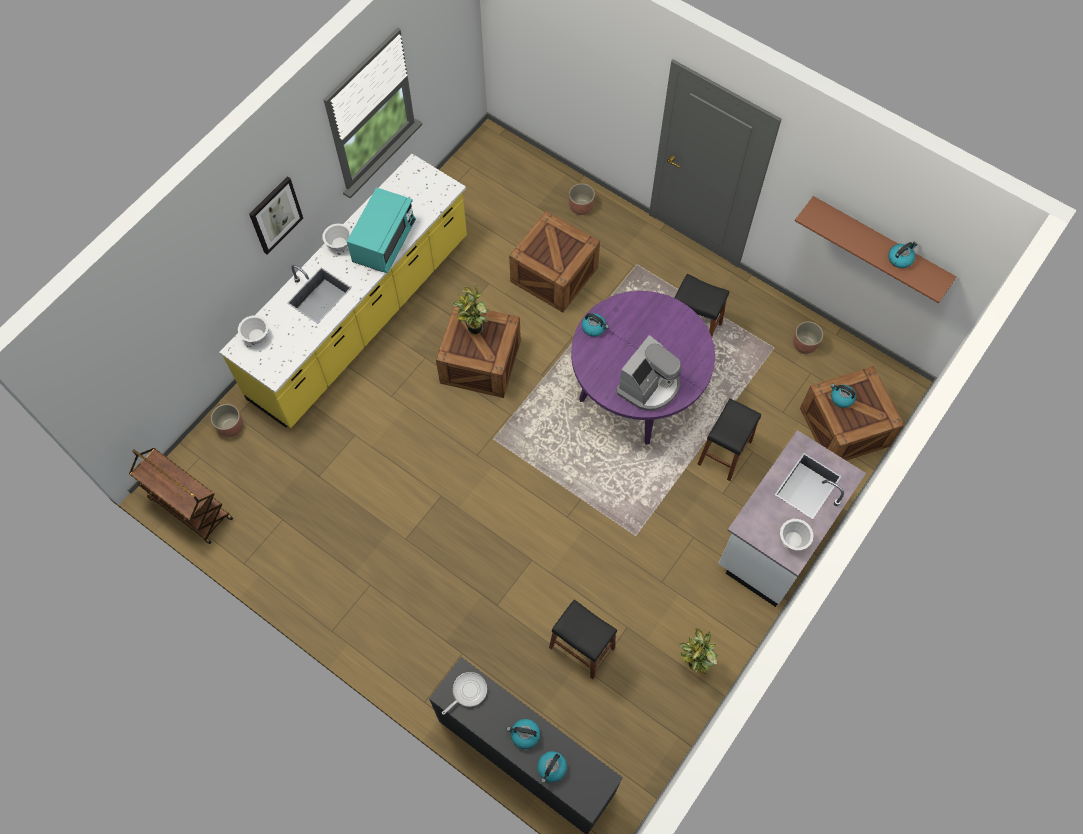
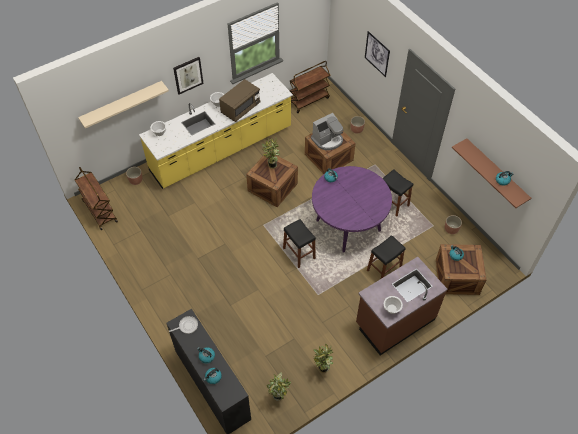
camera: 20 degrees right, 10 degrees down
(176, 312) = (122, 104): none -> beige shelf
(384, 242) = (240, 108): turquoise microwave -> brown microwave
(476, 175) = (309, 100): none -> brown cart
(582, 647) = (265, 340): black stool -> black stool (299, 253)
(600, 74) = (377, 54): none -> picture
(643, 736) = (279, 396): none -> potted plant
(649, 386) = (348, 213): coffee machine -> coffee machine (327, 140)
(776, 539) = (394, 321): white counter -> brown counter

